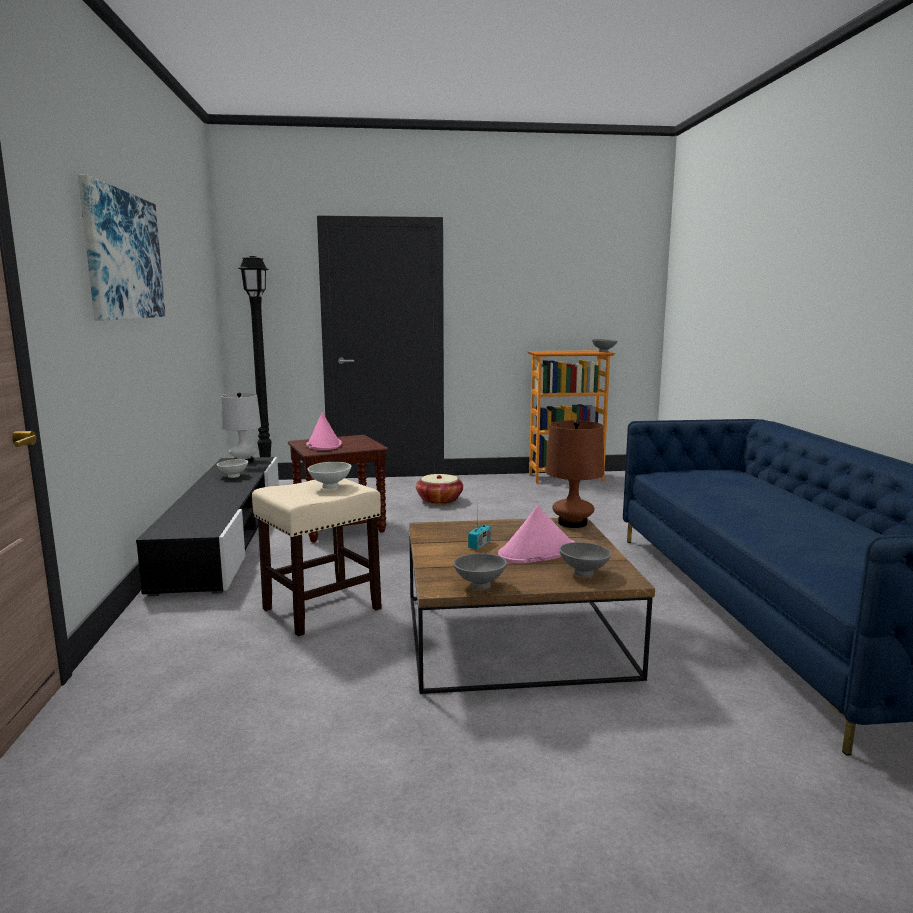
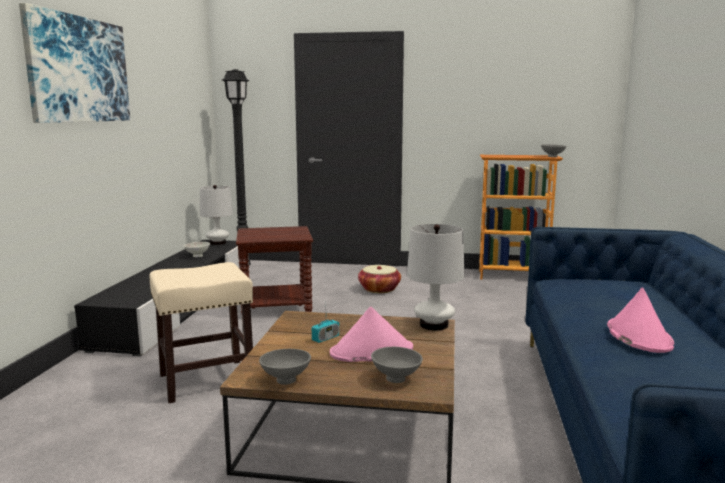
camera: 15 degrees right, 0 degrees up
(323, 445) = (262, 234): pink hat -> pink hat (638, 336)
(331, 486) = (214, 273): white bowl -> none
(572, 523) = (434, 325): brown table lamp -> white table lamp

